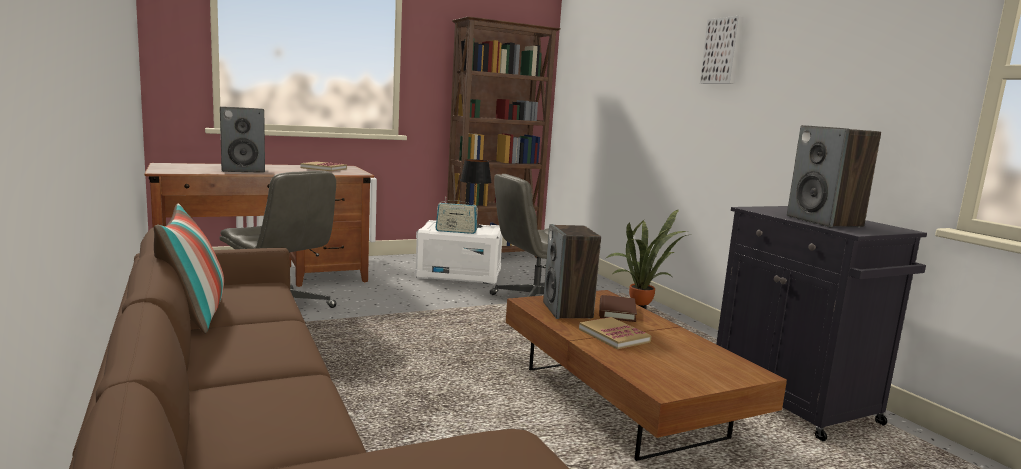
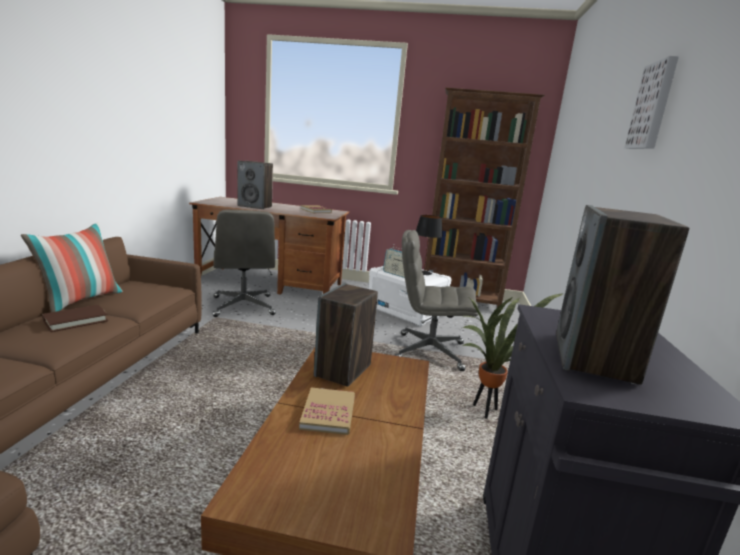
camera: 35 degrees right, 5 degrees up
(617, 311) = (388, 387): brown book -> brown book (76, 321)

